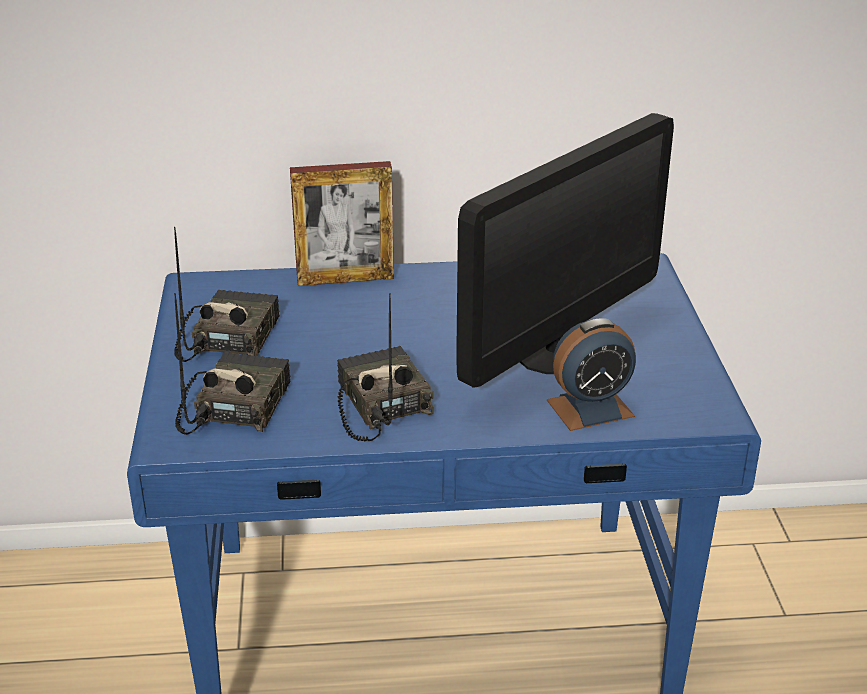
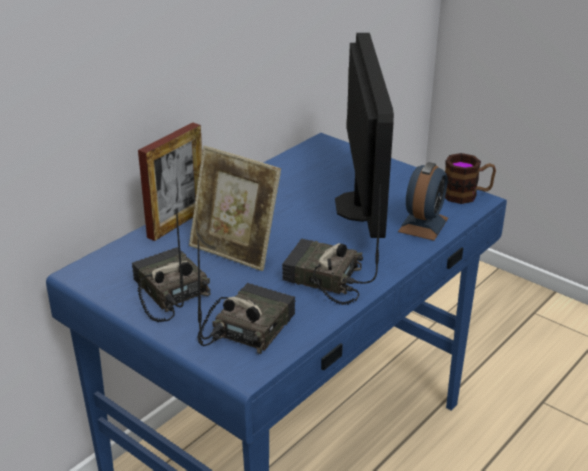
camera: 45 degrees left, 0 degrees up
(234, 406) = (246, 327): radio -> radio turned 60 degrees clockwise
(349, 332) = (235, 251): none -> picture frame
(710, 404) = (467, 195): none -> mug

